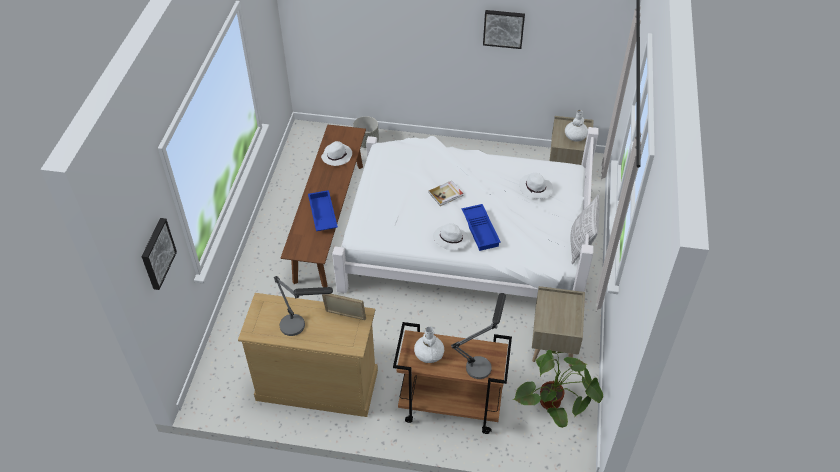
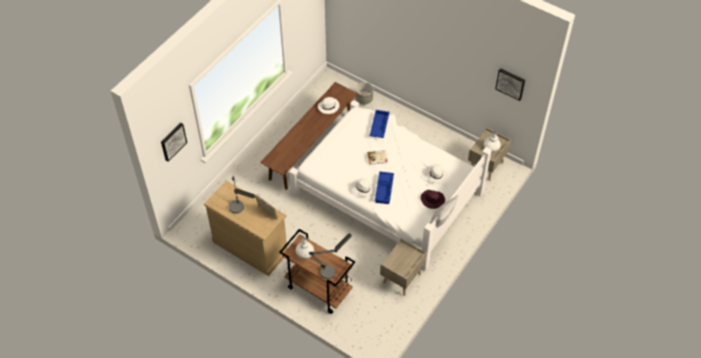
camera: 25 degrees right, 5 degrees up
(322, 214) = (298, 143): blue tray -> blue tray (379, 126)
(503, 28) = (458, 60): picture -> picture (510, 83)
(552, 220) = (433, 200): none -> purple hat
(554, 411) = (377, 317): potted plant -> none

